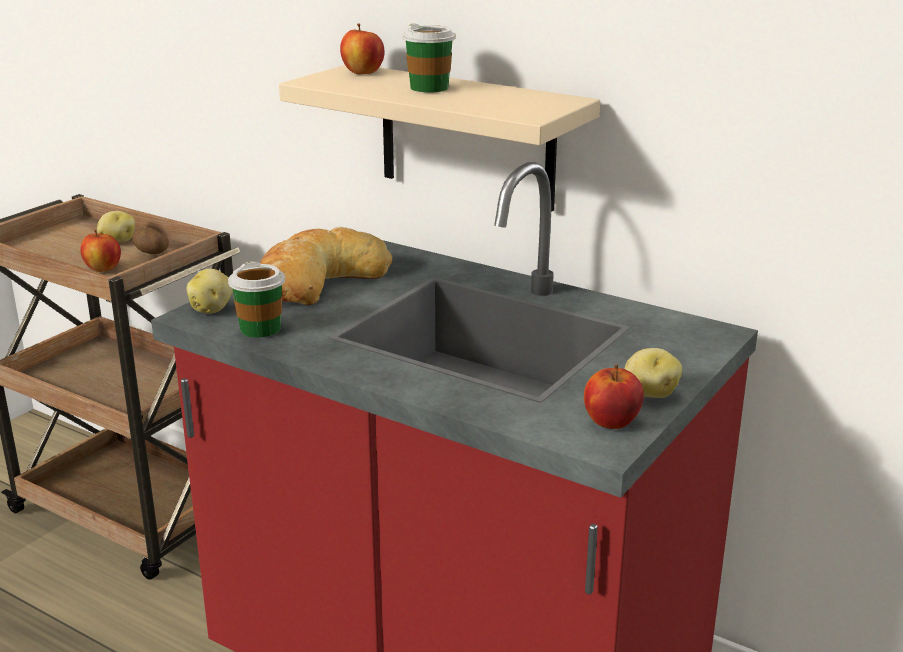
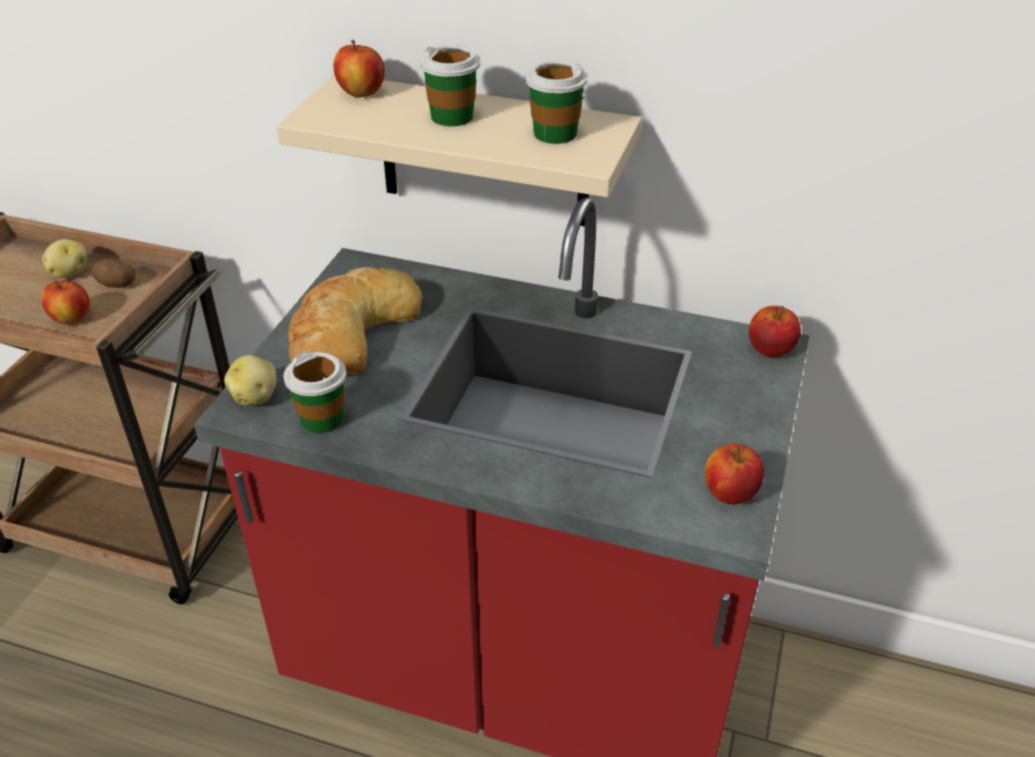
camera: 15 degrees left, 15 degrees up
(512, 101) = (554, 133): none -> cup
(649, 394) = (748, 445): potato -> none
(710, 335) = (770, 350): none -> apple

